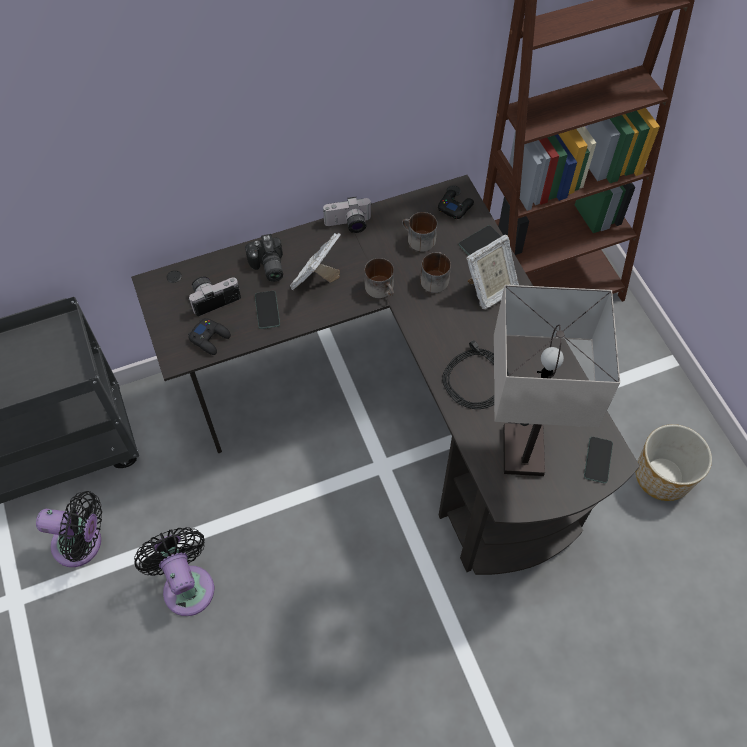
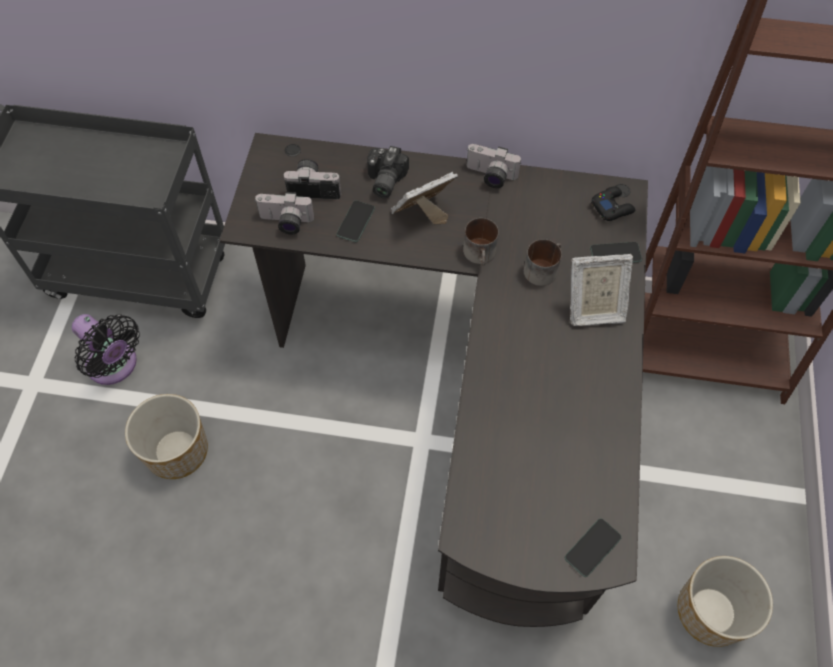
camera: 30 degrees right, 0 degrees up
(187, 585) = (176, 452): black fan -> planter
(210, 338) = (285, 223): black game controller -> camera
(417, 239) = (550, 222): mug -> none
(505, 418) = (520, 448): table lamp -> none

